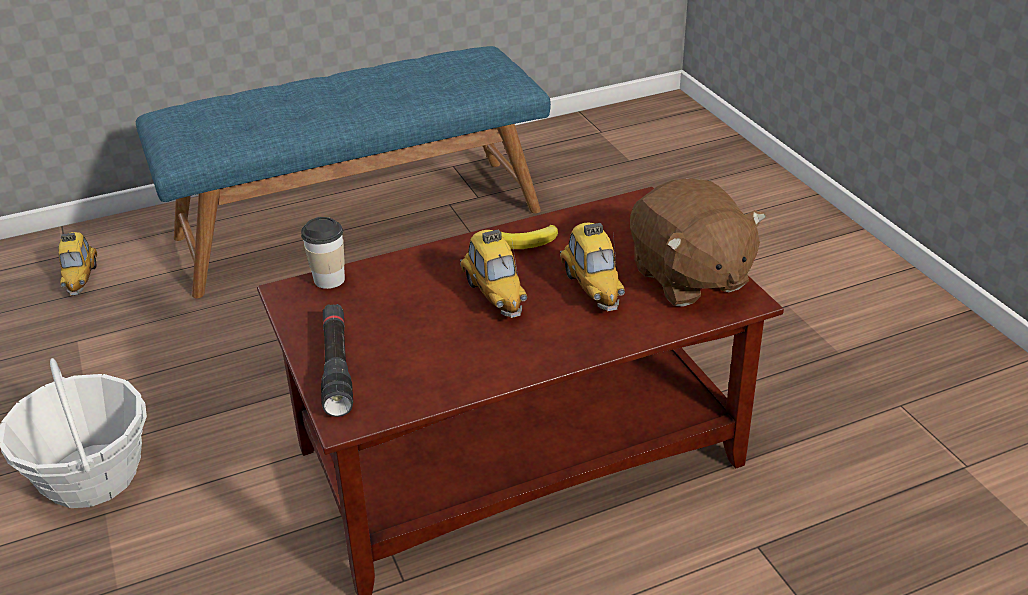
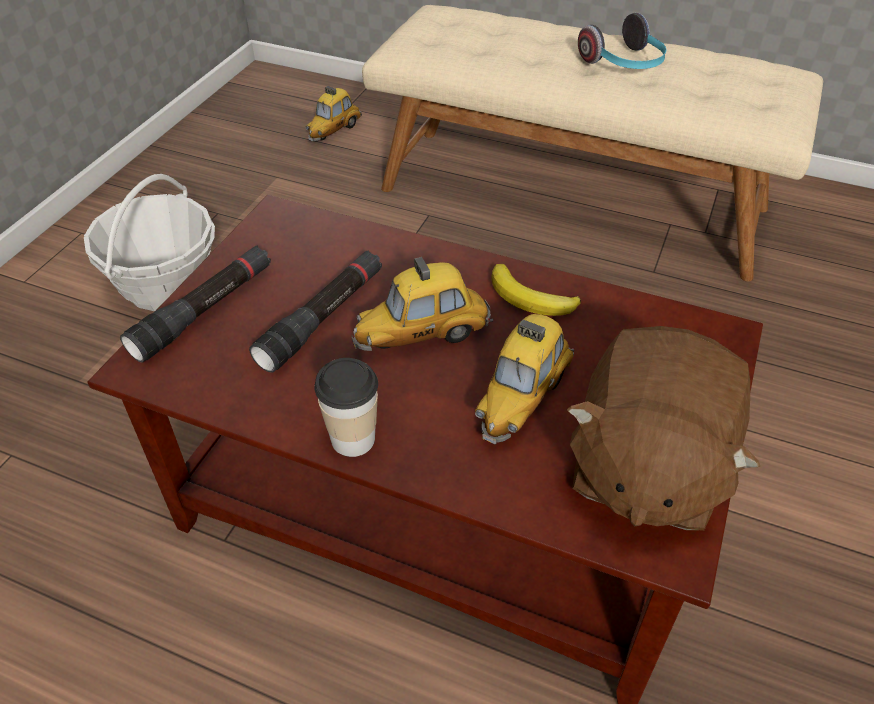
camera: 45 degrees right, 10 degrees up
(329, 279) = (320, 224): cup -> cup (353, 438)
(359, 222) = (572, 197): blue bench -> beige bench
(373, 90) = (624, 64): none -> headphones
(421, 323) = (322, 318): none -> black flashlight
(494, 294) = (422, 336): toy car -> toy car turned 45 degrees clockwise

